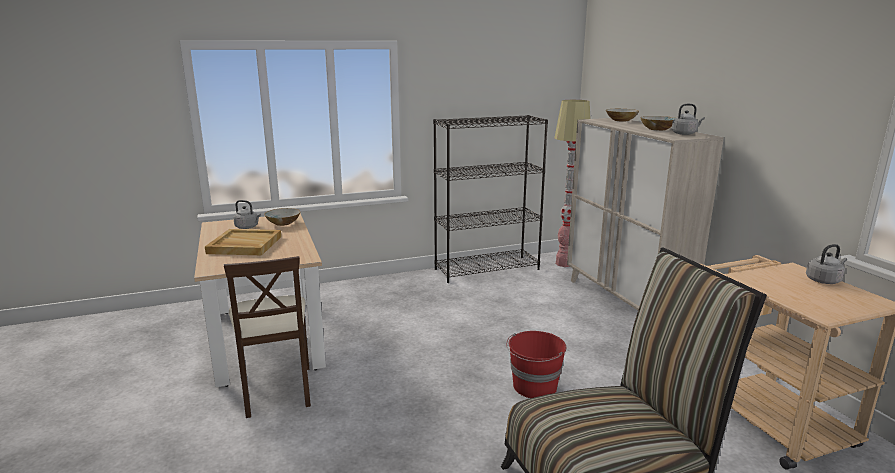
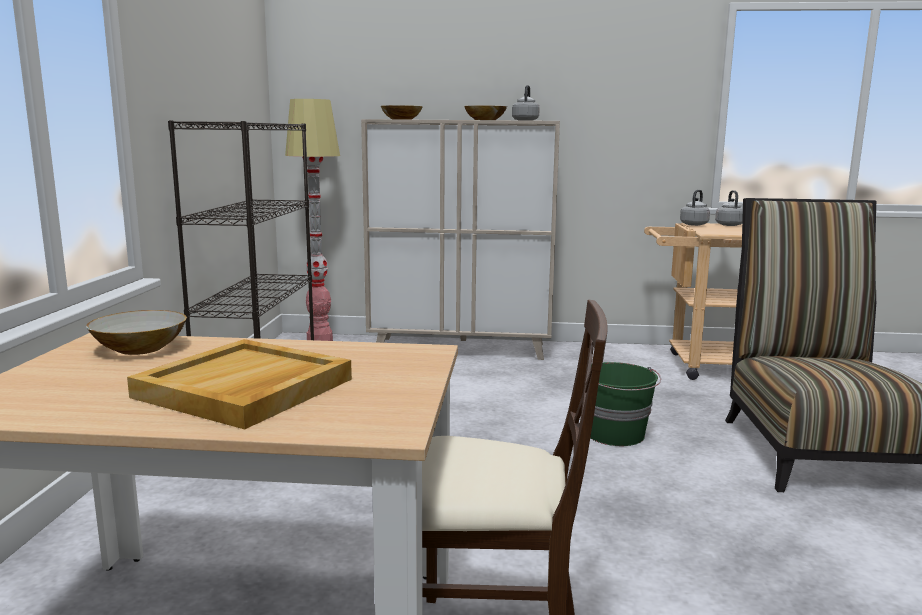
camera: 65 degrees left, 5 degrees down
(248, 227) = (94, 377): grey kettle -> grey kettle (694, 224)
(534, 387) = (616, 434): red bucket -> green bucket

